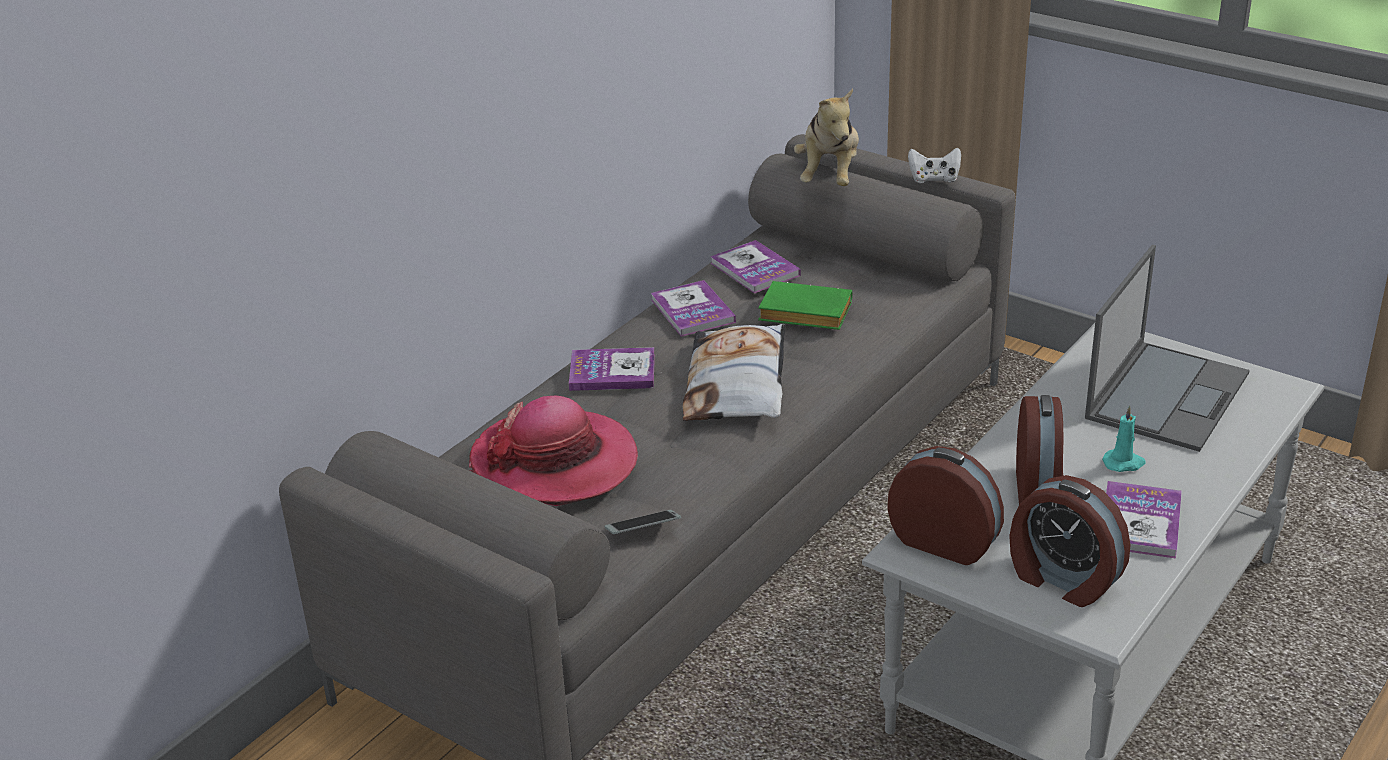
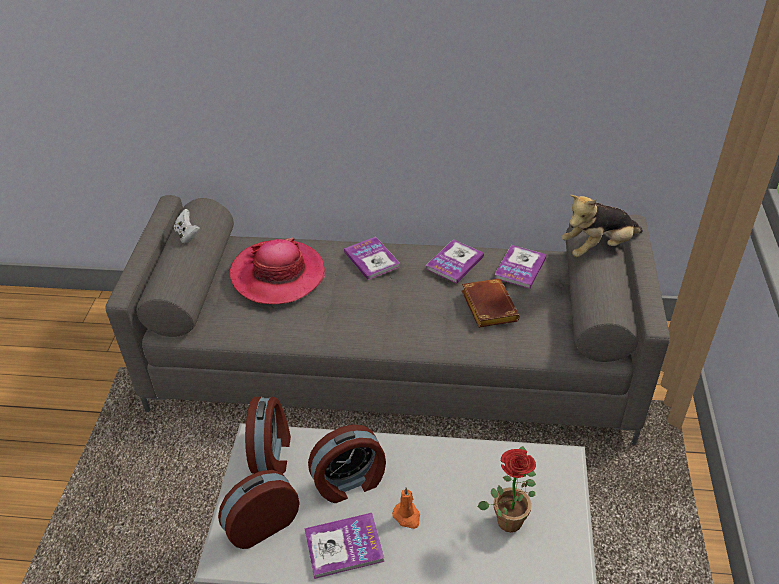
camera: 60 degrees right, 10 degrees up
(643, 528) = (240, 329): phone -> none
(738, 385) = (395, 310): pillow -> none
(802, 314) = (487, 306): green book -> brown book
(934, 179) = (640, 293): white game controller -> white game controller (187, 235)
(1062, 580) = (261, 524): alarm clock -> alarm clock turned 45 degrees clockwise
(1124, 463) = (407, 516): turquoise candle -> orange candle
(1167, 395) = (508, 516): laptop -> potted plant

